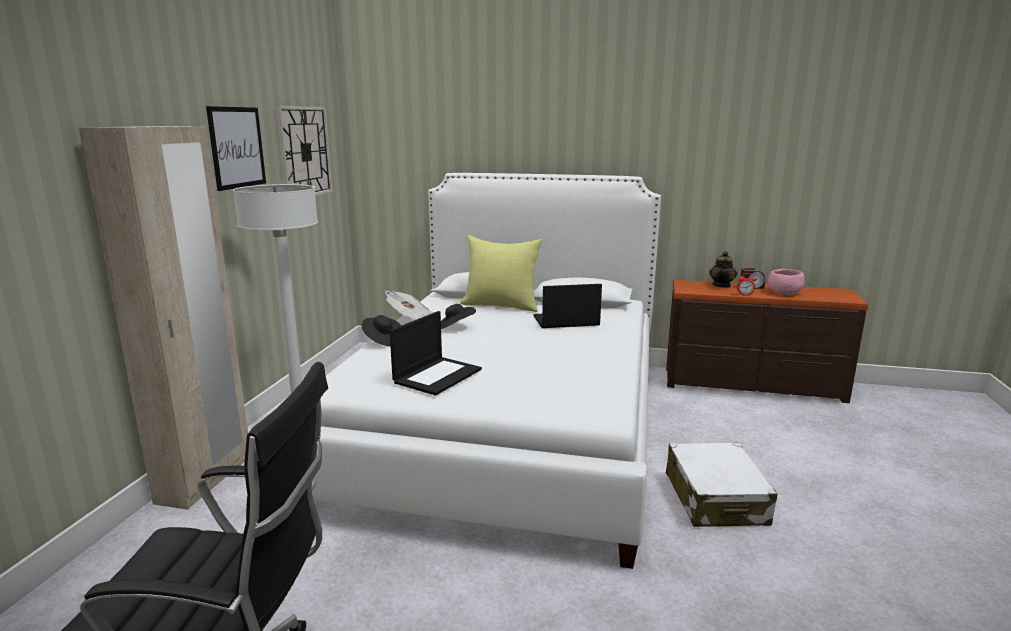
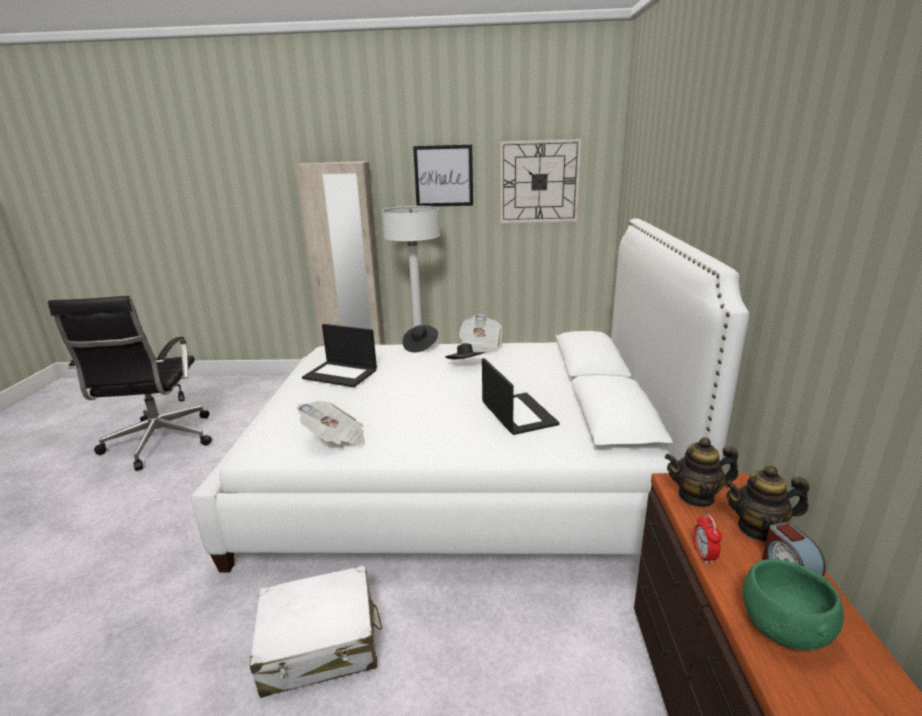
camera: 80 degrees right, 5 degrees up
(501, 305) = (555, 375): yellow pillow -> none
(591, 379) = (335, 439): none -> newspaper
(697, 289) = (696, 497): none -> teapot
(783, 293) = (783, 626): pink bowl -> green bowl

